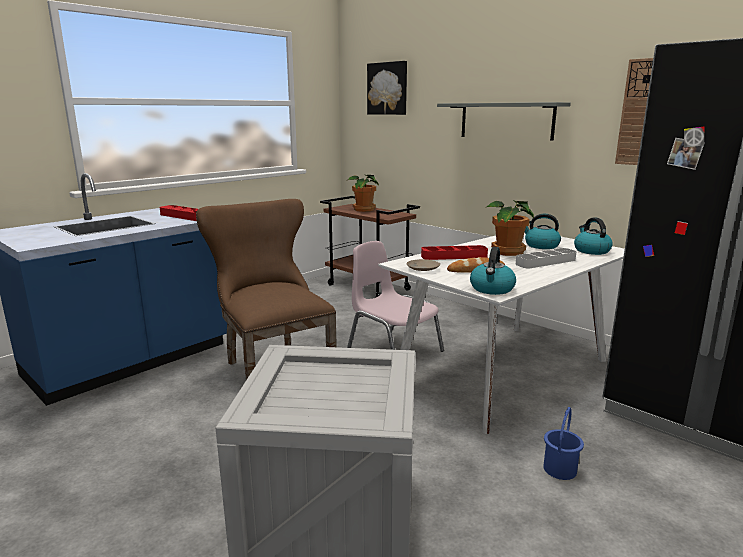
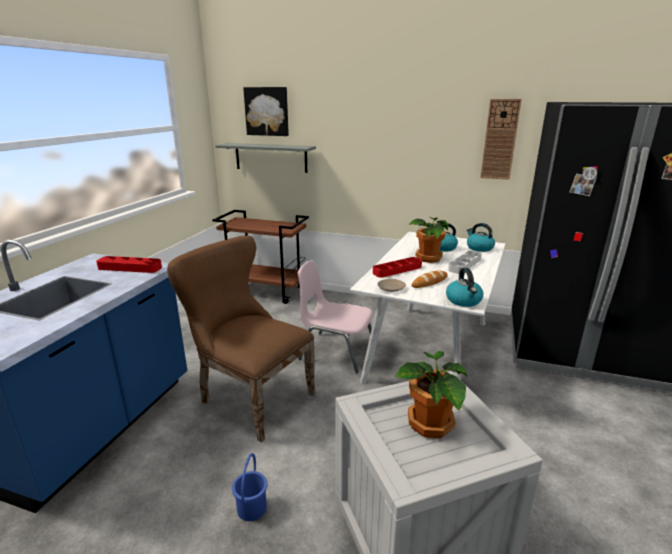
camera: 25 degrees left, 5 degrees up
(363, 210) = (255, 224): potted plant -> potted plant (430, 425)
(506, 121) = (387, 143): grey shelf -> grey shelf (271, 157)
(559, 469) = (524, 423): blue bucket -> blue bucket (251, 508)

